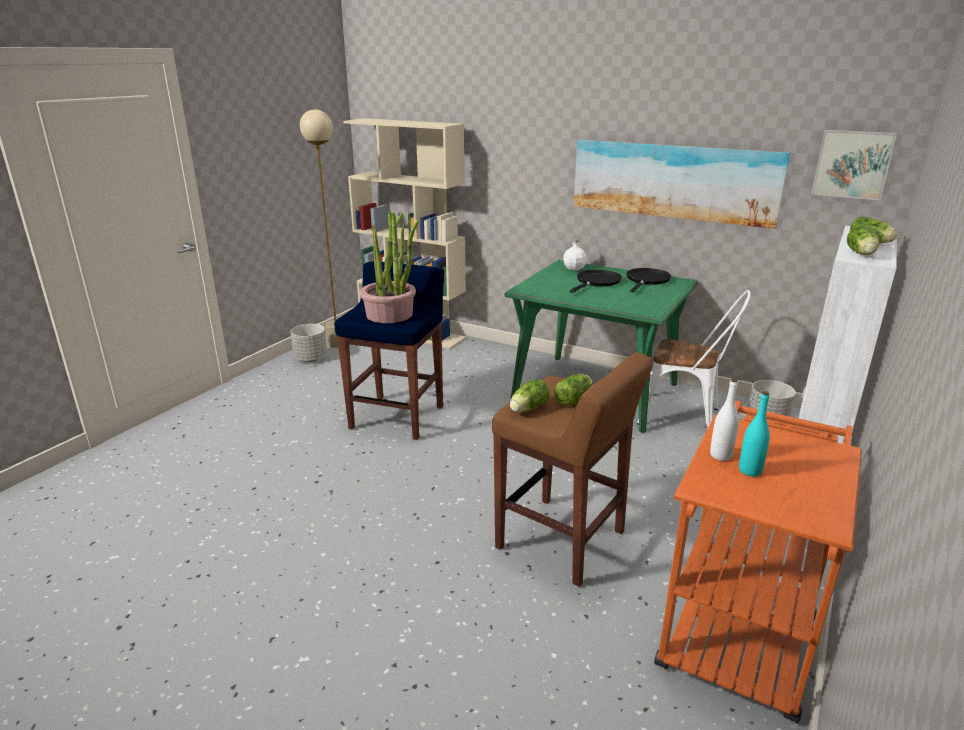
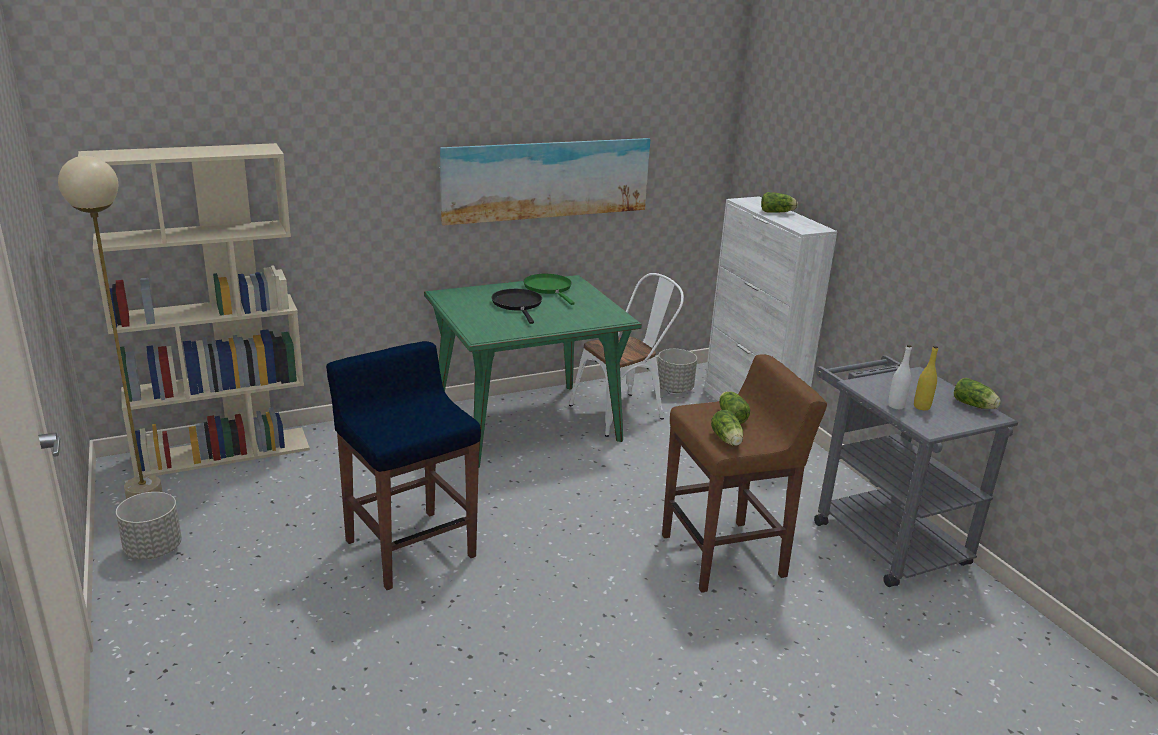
camera: 55 degrees left, 0 degrees up
(390, 315) = (421, 418): potted plant -> none
(574, 268) = (465, 296): white bottle -> none
(647, 280) = (549, 288): black frying pan -> green frying pan
(740, 628) = (880, 536): orange cart -> grey cart
(750, 471) = (921, 407): turquoise bottle -> yellow bottle
(852, 164) = (693, 142): picture -> none
(861, 254) = (799, 224): lettuce -> lettuce (975, 406)

